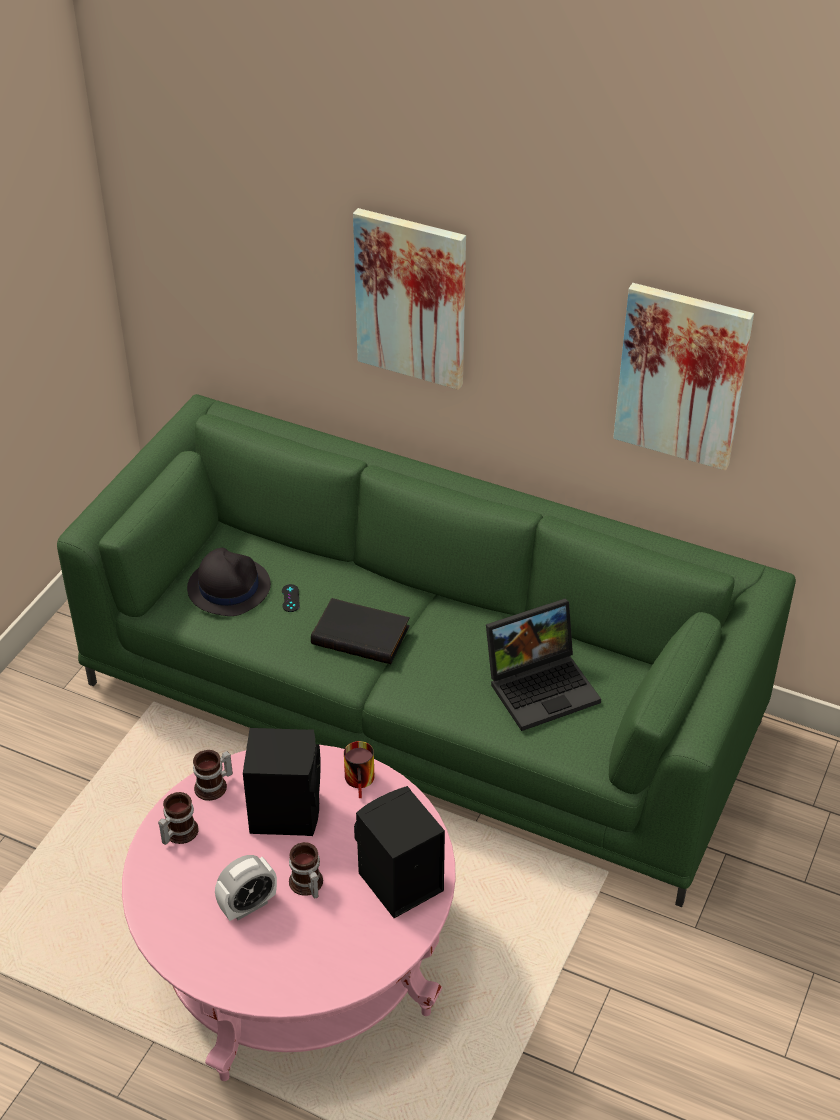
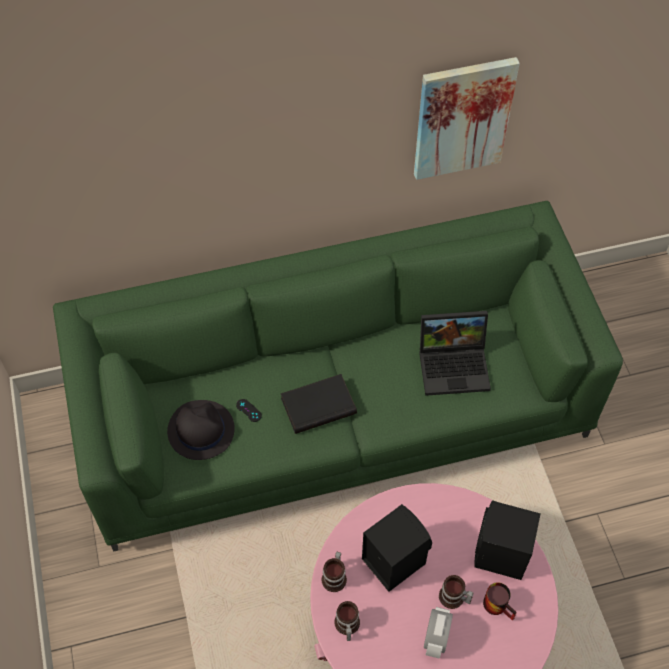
camera: 40 degrees left, 15 degrees up
(362, 781) = (416, 505): mug -> mug (499, 605)
(411, 298) = (238, 158): picture -> none
(542, 686) = (455, 365): laptop -> laptop turned 60 degrees clockwise

